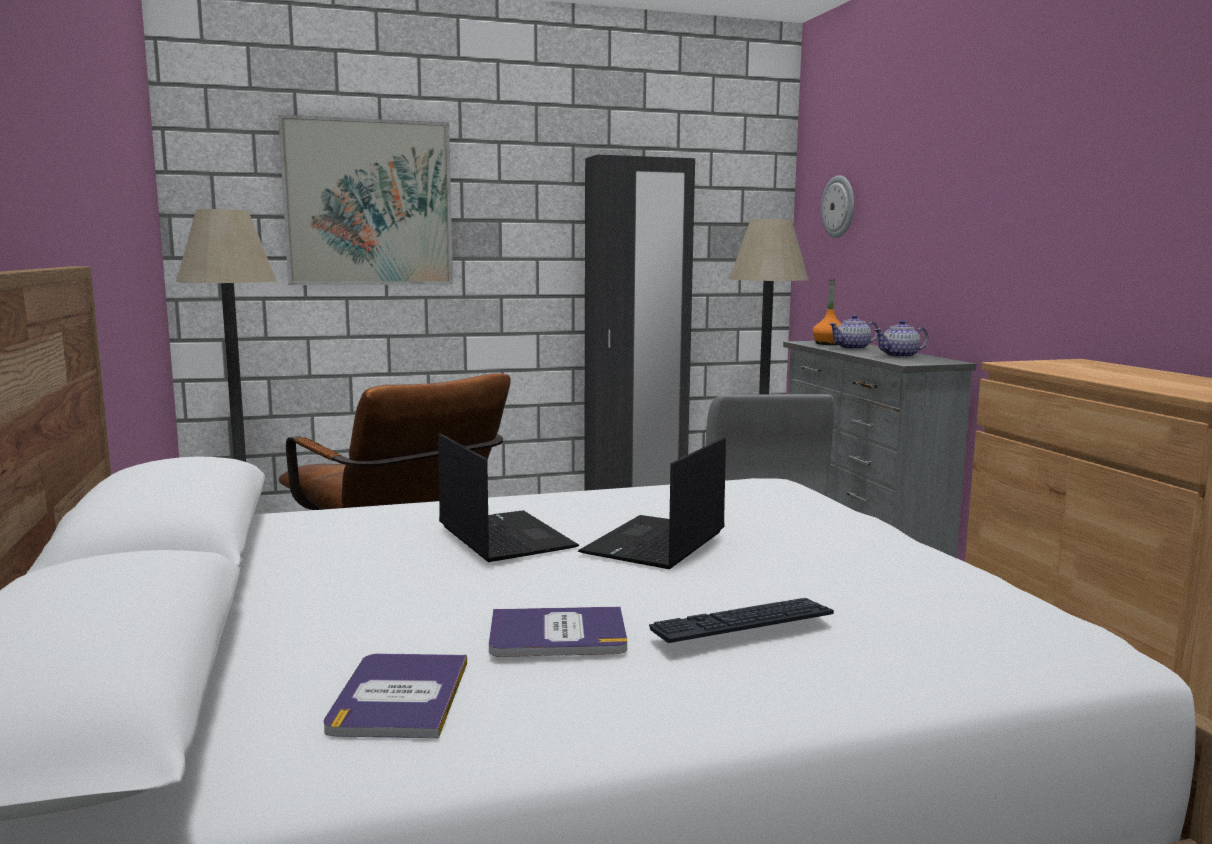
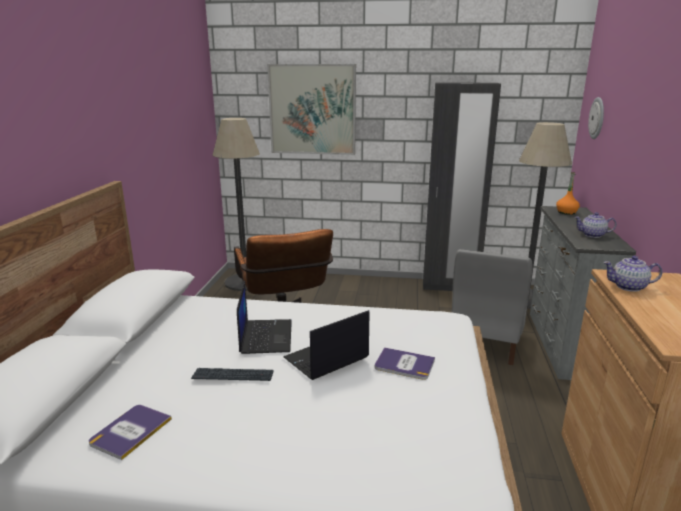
camera: 25 degrees right, 10 degrees up
(557, 634) = (219, 412): book -> book (404, 364)
(742, 623) = (296, 431): keyboard -> keyboard (233, 376)
(853, 348) = (575, 220): teapot -> teapot (629, 287)

